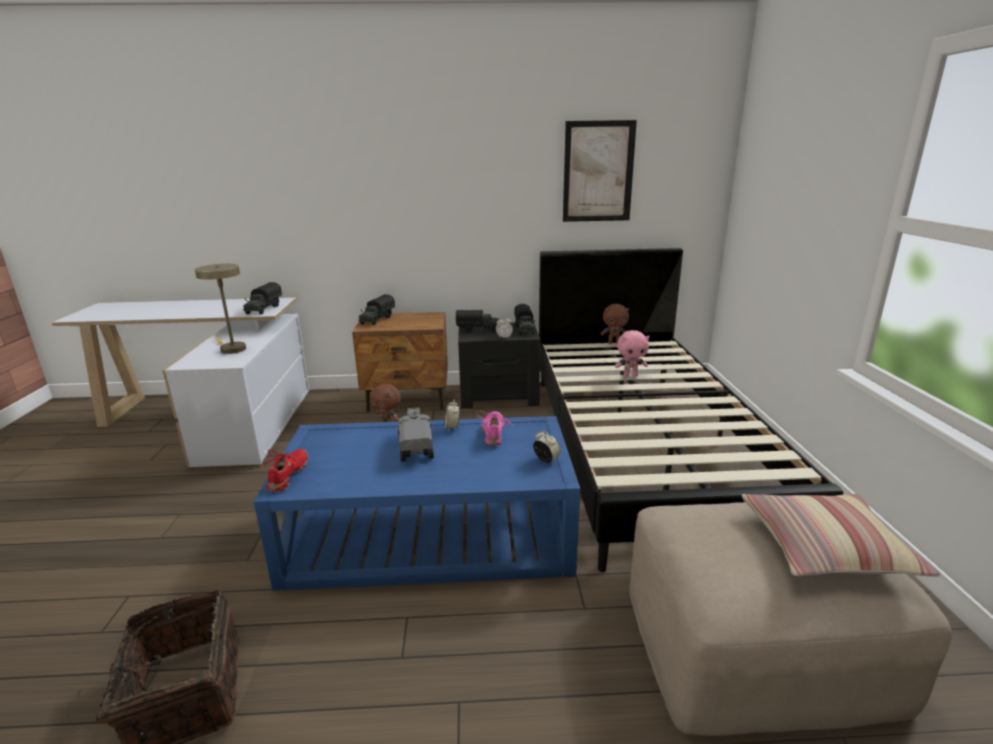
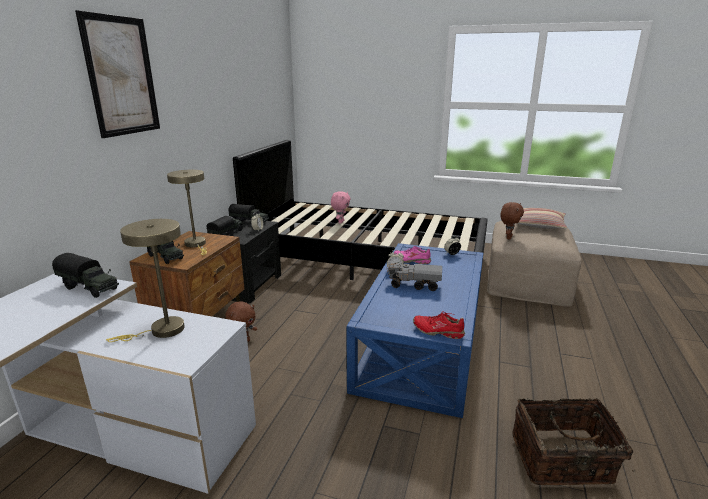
camera: 70 degrees left, 0 degrees up
(410, 321) = (196, 245): none -> beige table lamp
(598, 172) = (248, 89): picture -> picture (121, 76)
(614, 343) = (282, 214): brown plush toy -> brown plush toy (508, 237)

